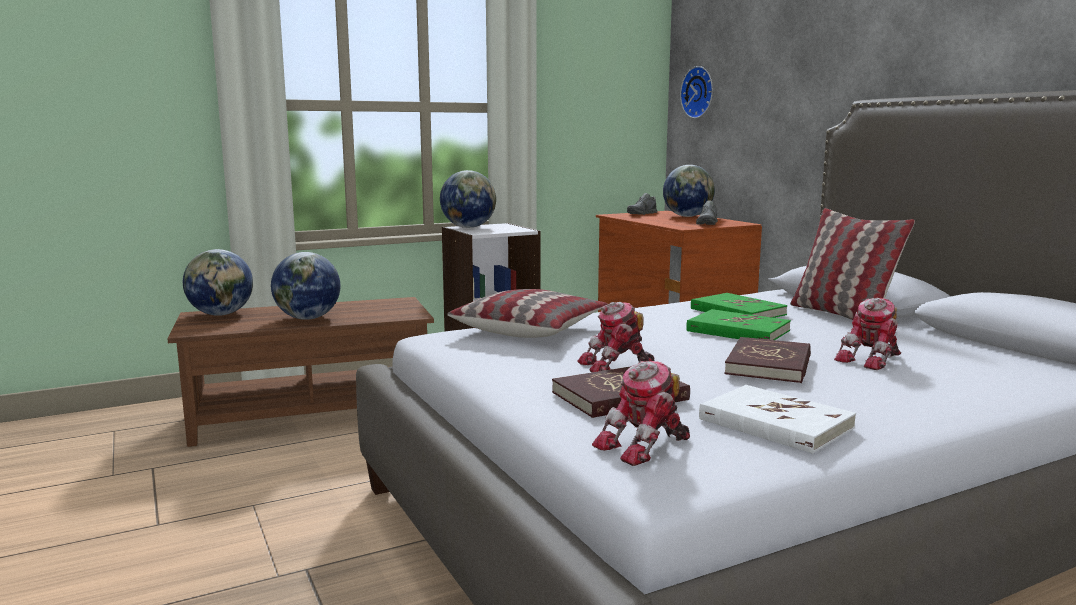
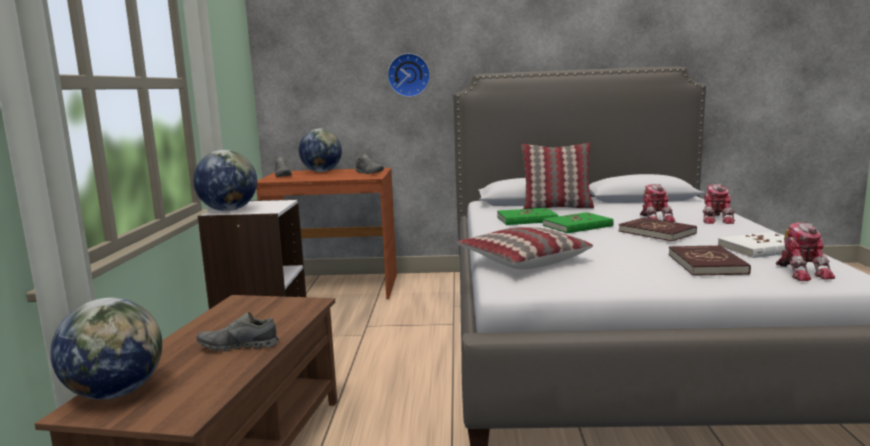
camera: 60 degrees left, 0 degrees up
(307, 318) = (238, 346): globe -> grey shoe
(616, 365) = (637, 256): toy robot -> toy robot (716, 220)
(699, 92) = (296, 68): wall clock -> wall clock (409, 75)

